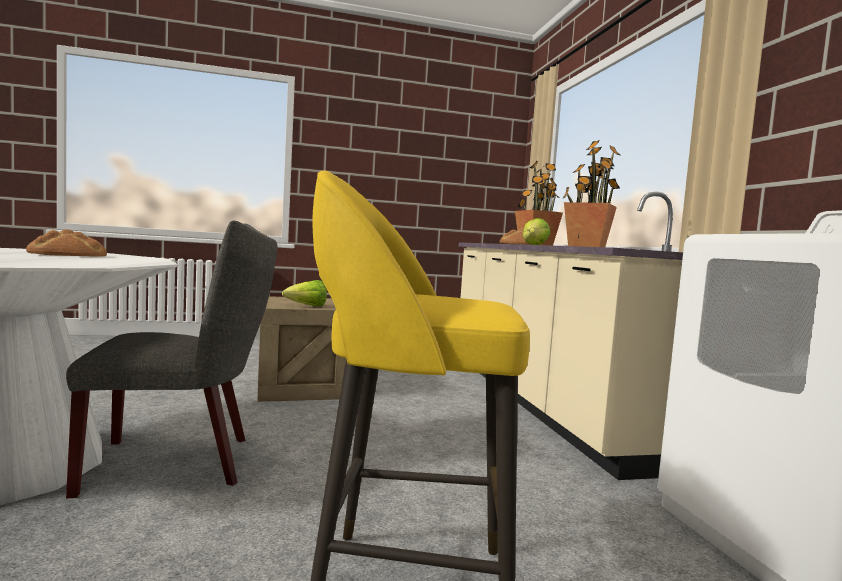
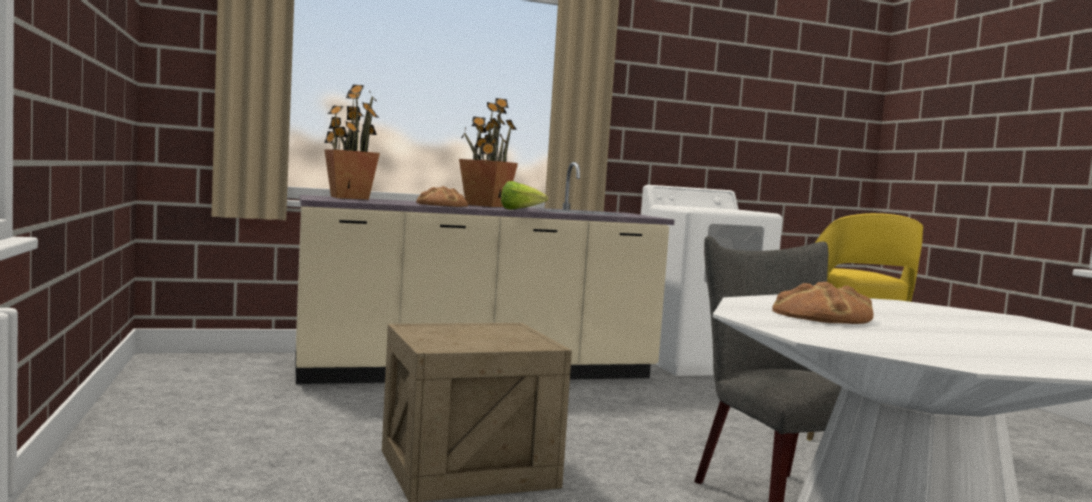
camera: 95 degrees left, 0 degrees up
(307, 306) = (517, 336): lettuce -> none

